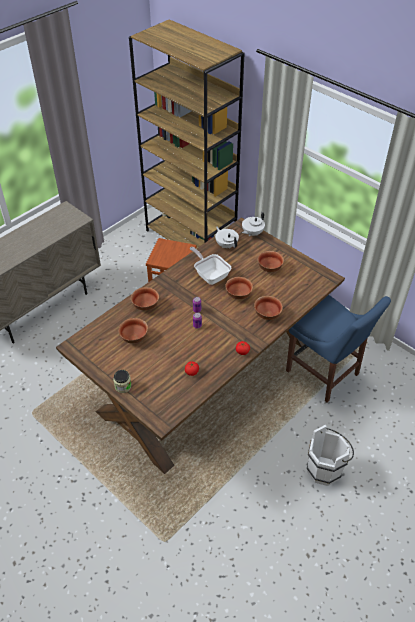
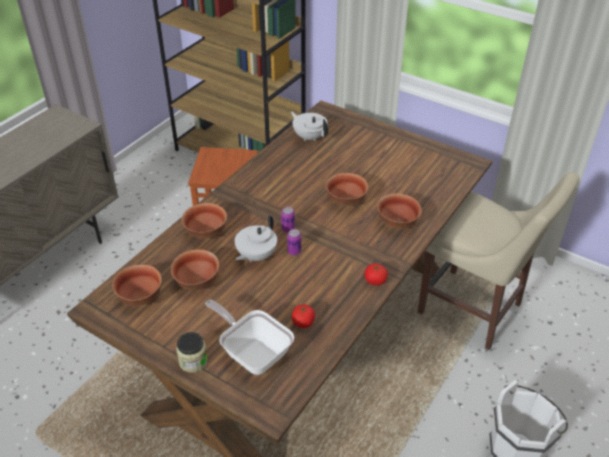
camera: 10 degrees left, 5 degrees down
(210, 275) = (296, 178): frying pan -> frying pan (253, 352)
(252, 233) = (342, 118): white teapot -> white teapot (256, 256)
(269, 268) = (380, 160): bowl -> bowl (139, 297)
(325, 375) = (474, 311): blue chair -> beige chair

